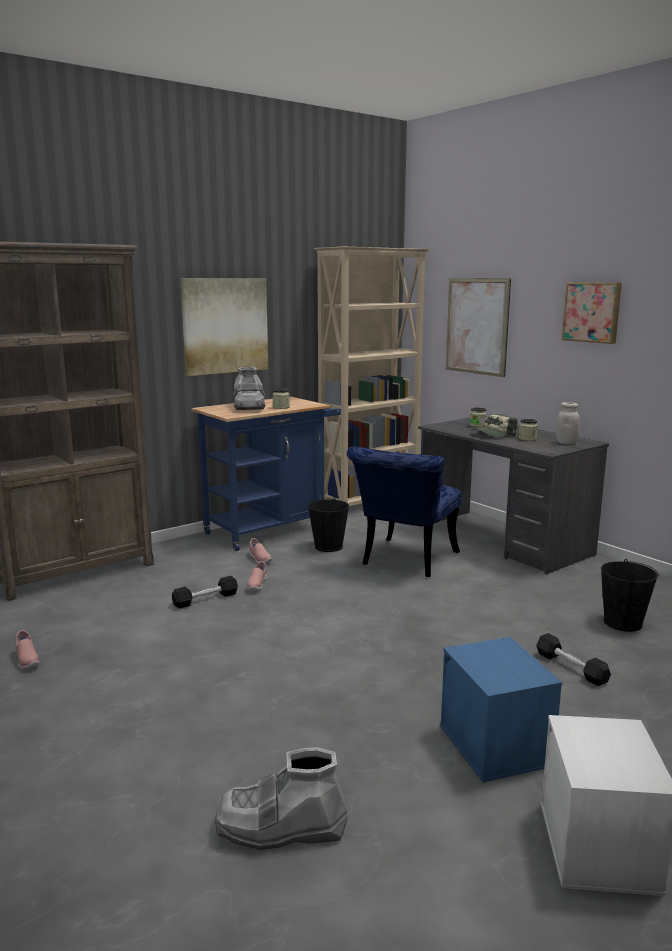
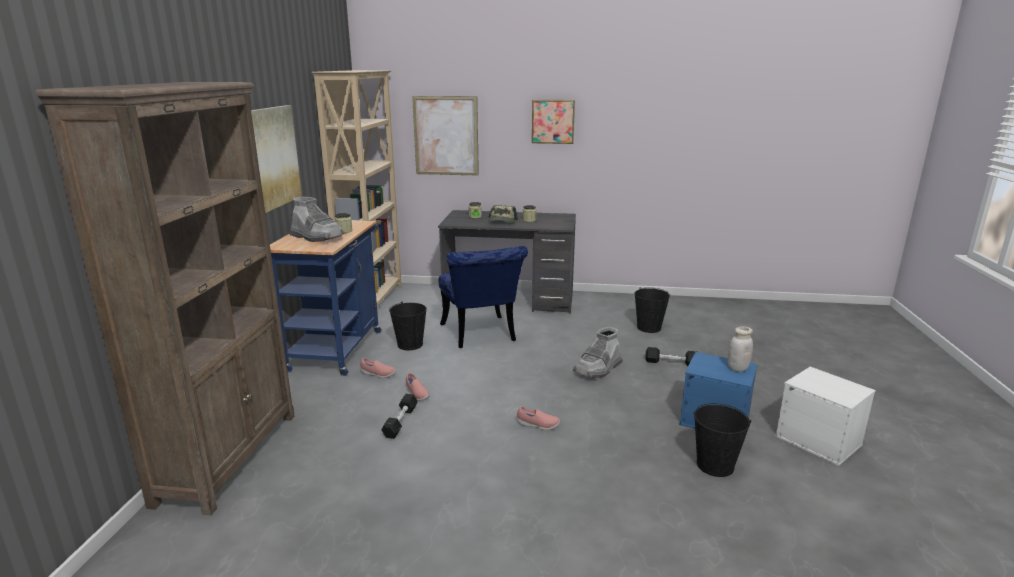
camera: 45 degrees left, 5 degrees up
(26, 660) = (354, 545): pink shoe -> pink shoe (538, 425)
(280, 827) = (719, 523): grey boot -> grey boot (598, 369)
(393, 782) = (715, 465): none -> black bucket
(566, 443) = (556, 218): white jar -> white jar (737, 368)

